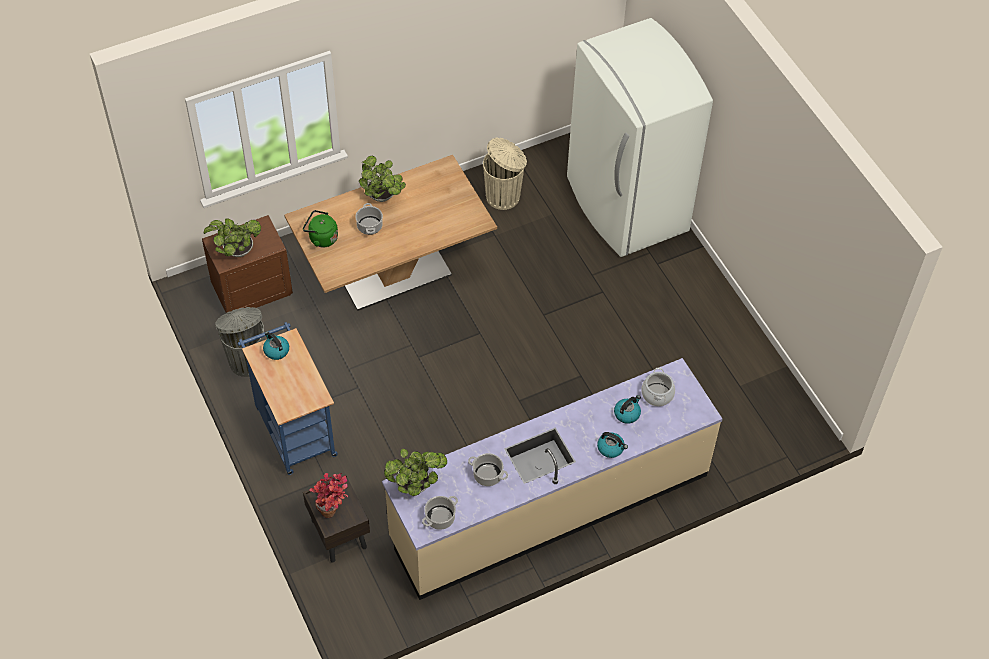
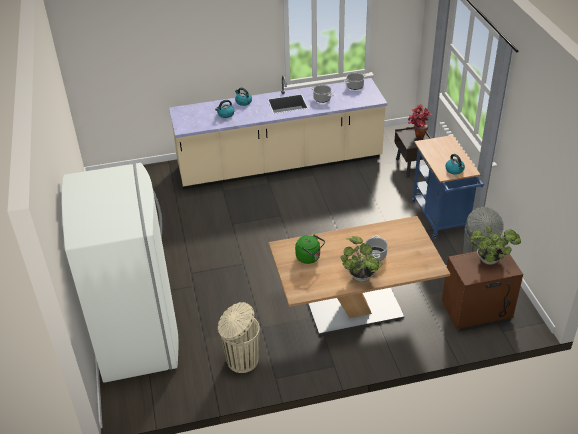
camera: 165 degrees left, 15 degrees down
(321, 238) = (417, 251): green kettle -> green kettle (309, 257)
(415, 484) = (366, 99): potted plant -> none
(657, 394) = (202, 120): cooking pot -> none

